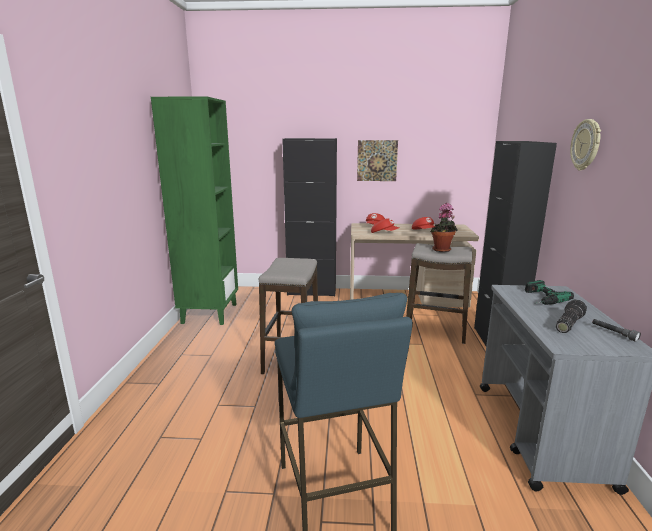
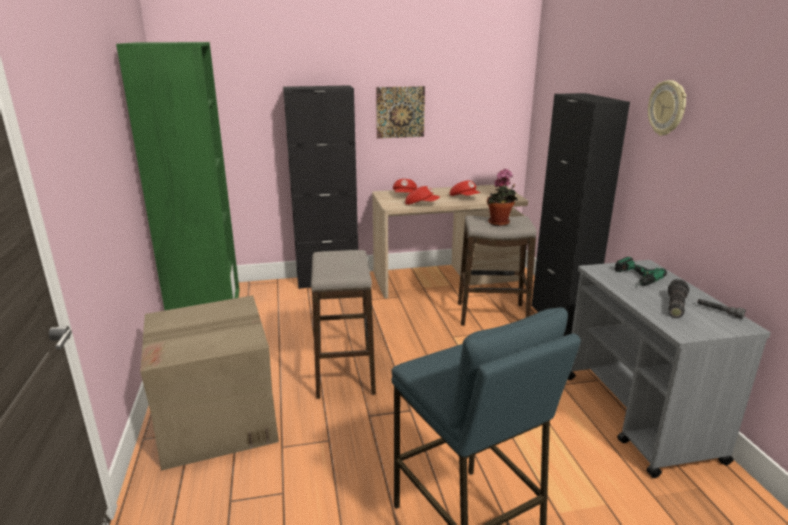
camera: 15 degrees left, 5 degrees up
(182, 378) = (218, 420): none -> cardboard box

